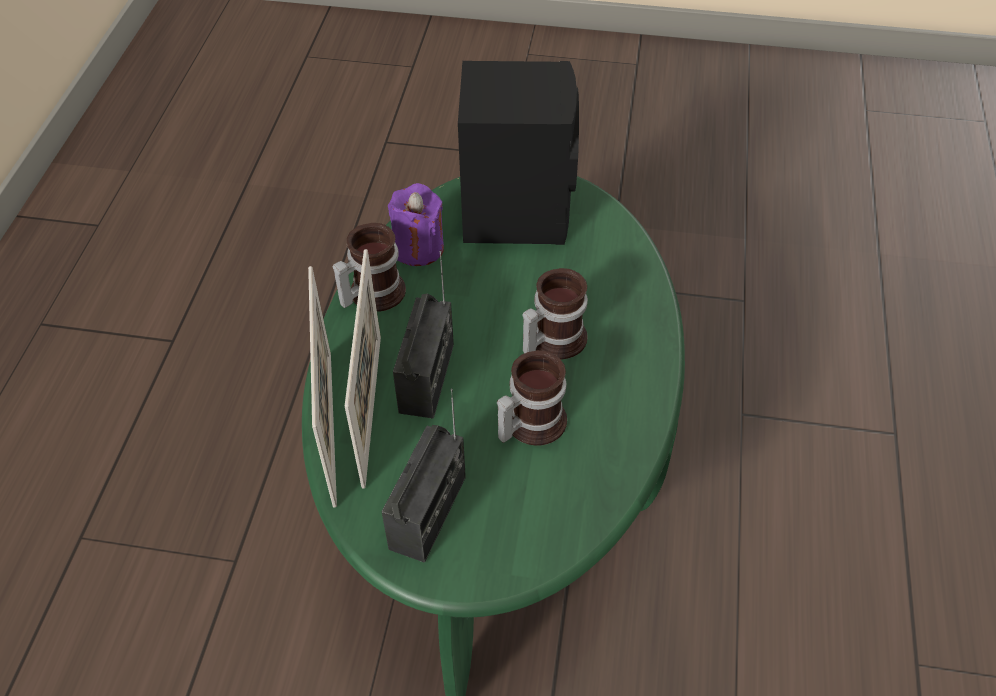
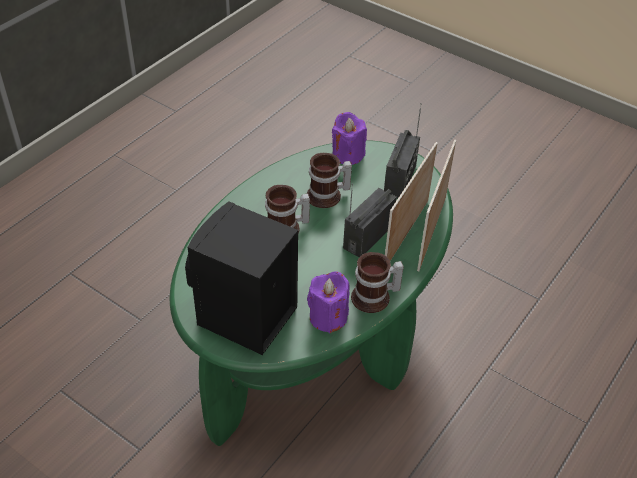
camera: 155 degrees left, 5 degrees down
(428, 513) = (400, 180): radio -> radio turned 150 degrees clockwise
(551, 529) = (347, 154): none -> purple candle

